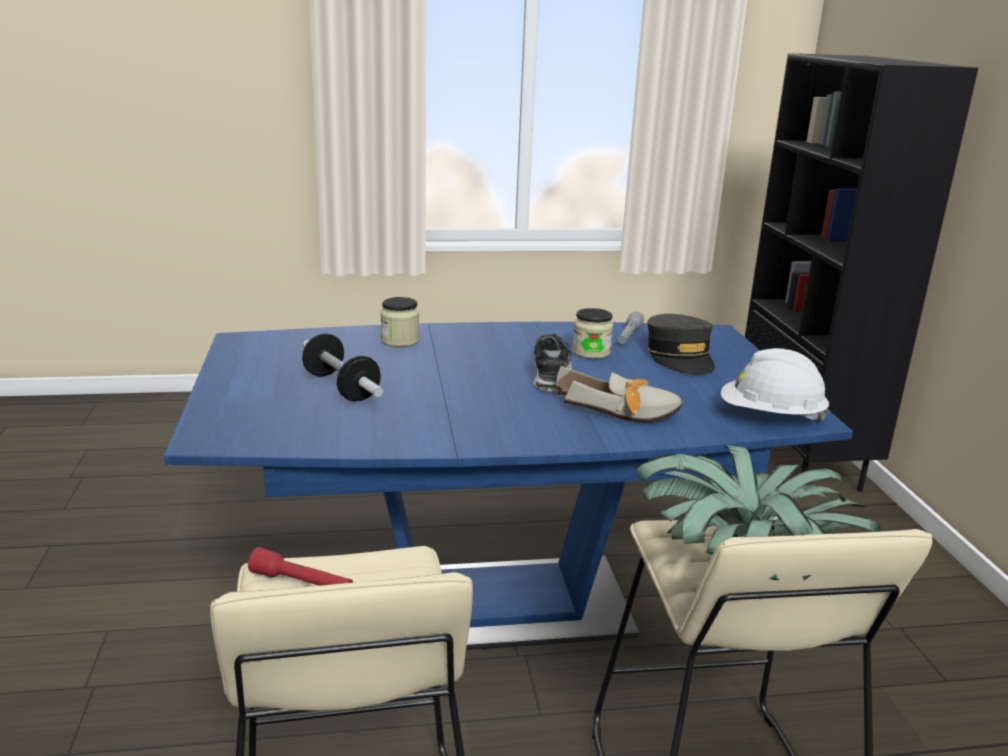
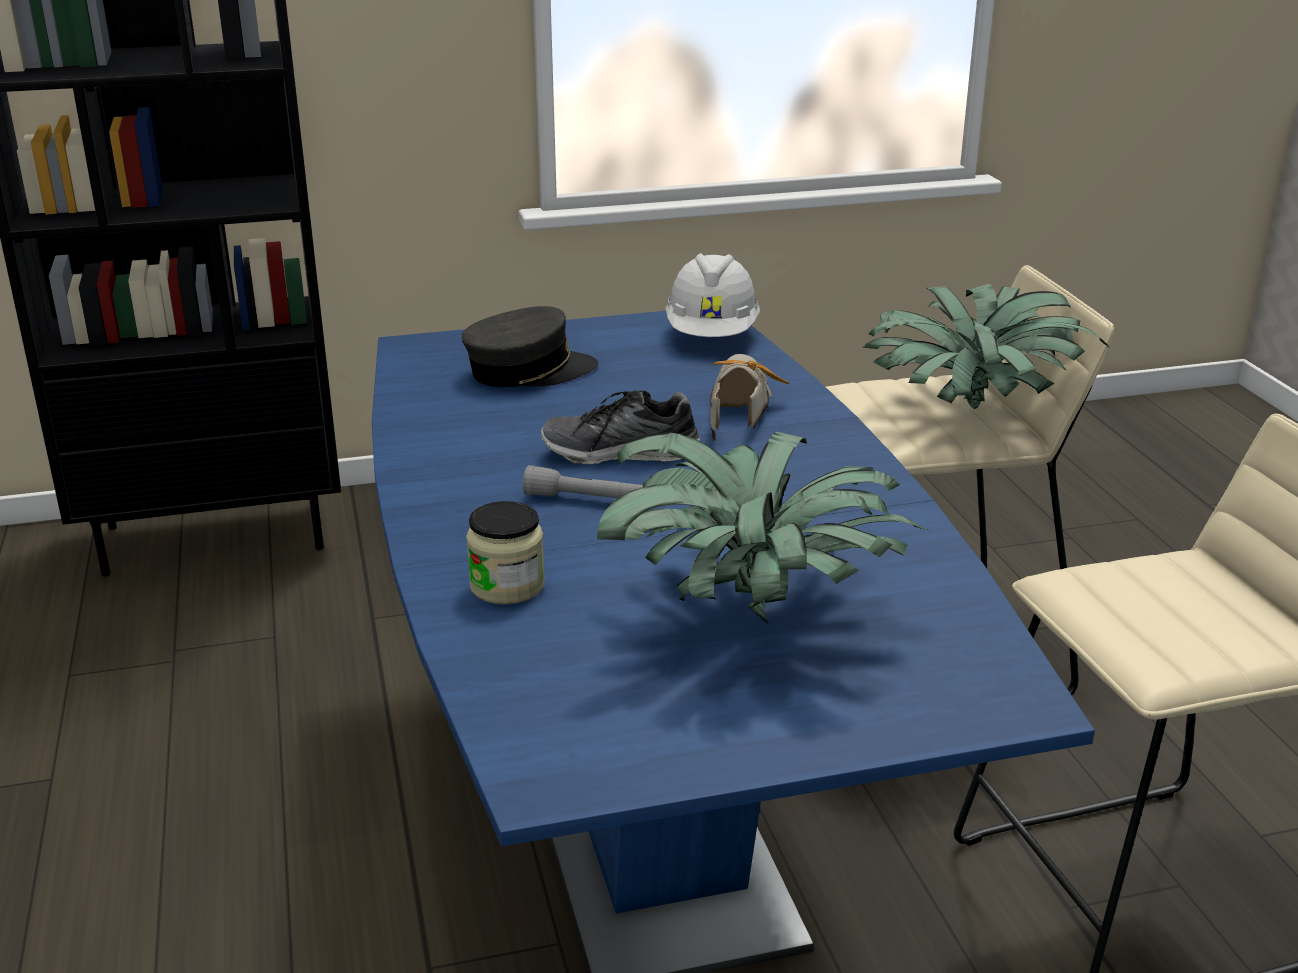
camera: 95 degrees left, 5 degrees up
(302, 583) = (1172, 641): red flashlight -> none
(341, 387) = (754, 613): dumbbell -> potted plant
(591, 352) = (524, 426): jar -> none
(628, 336) = (446, 401): grey flashlight -> grey flashlight (587, 499)

